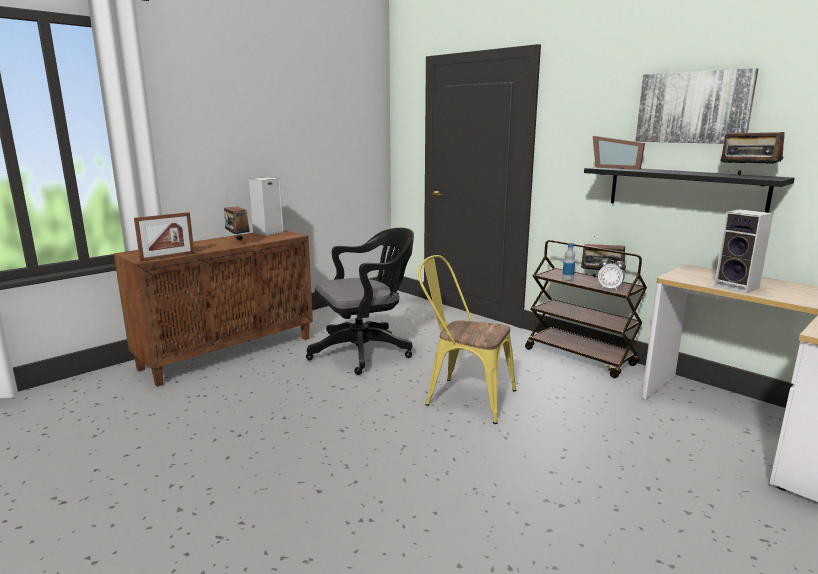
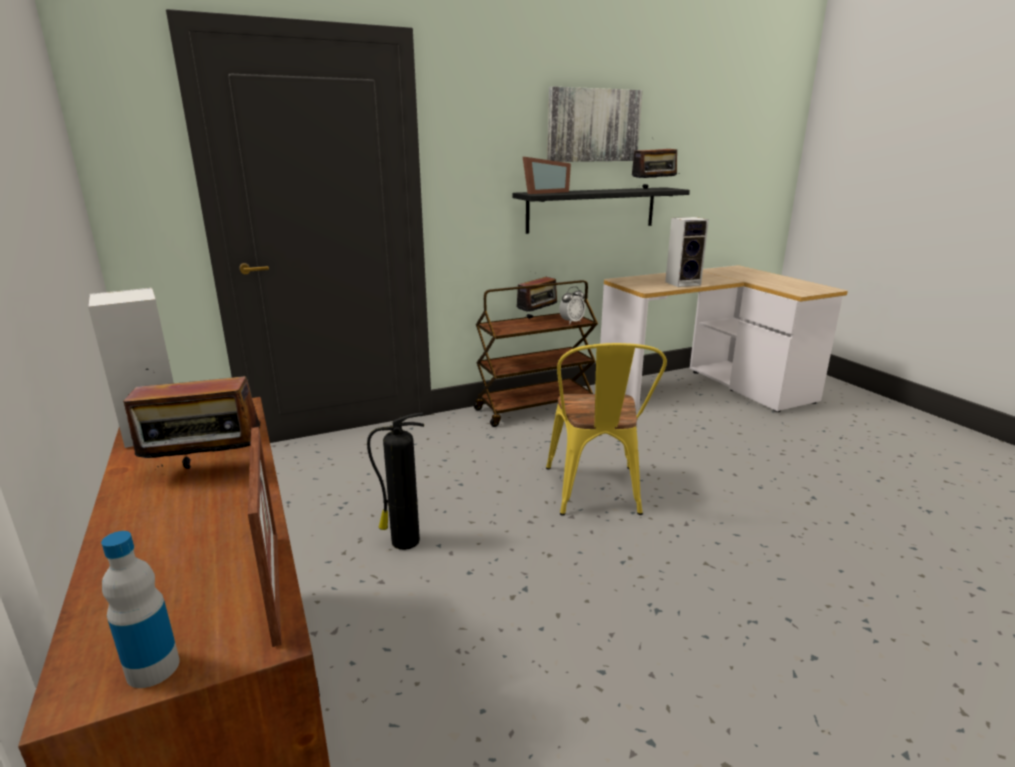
camera: 70 degrees left, 5 degrees up
(365, 351) = (403, 541): black office chair -> fire extinguisher
(463, 397) = (595, 494): yellow chair -> yellow chair turned 45 degrees counterclockwise
(567, 279) = (526, 328): bottle -> bottle (153, 668)

